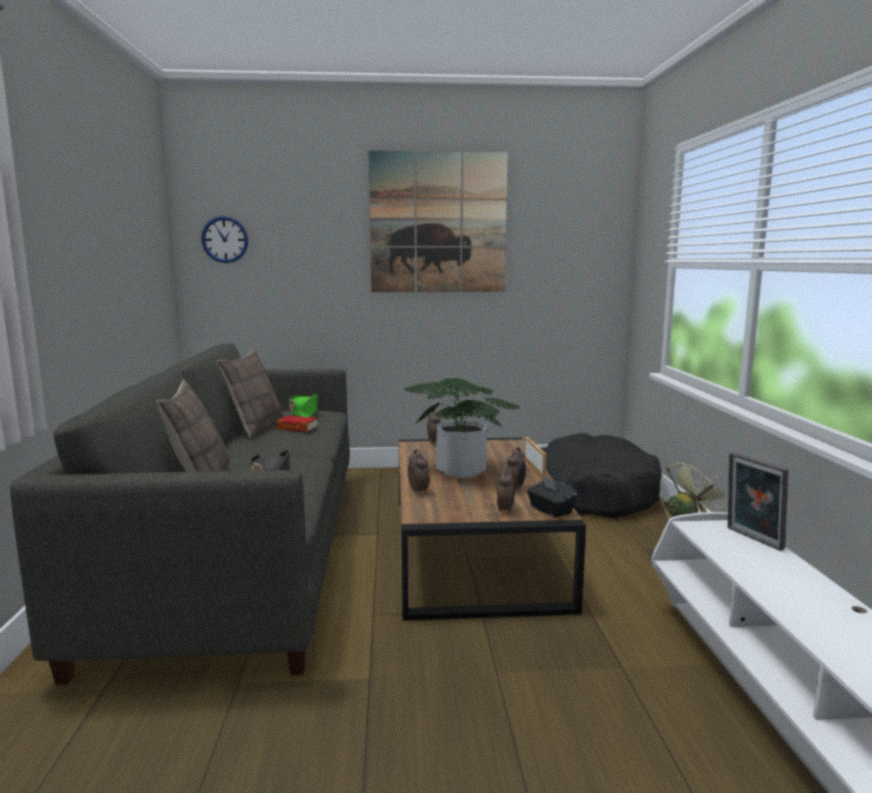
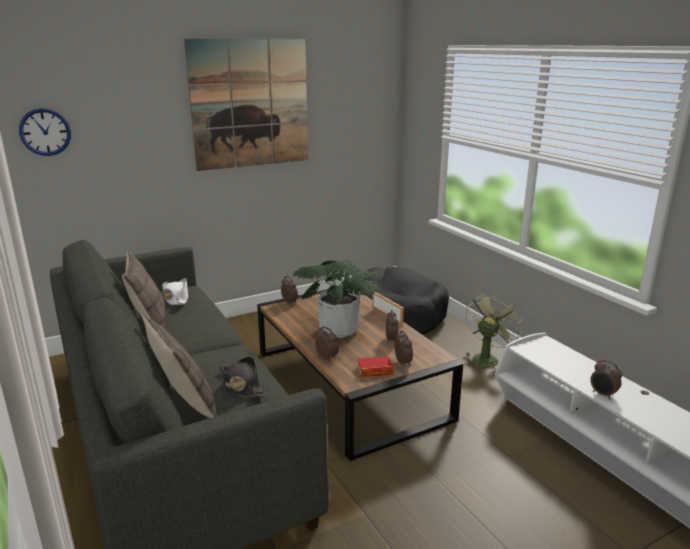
camera: 25 degrees left, 10 degrees up
(297, 428) = (190, 317): book -> book (374, 370)
(304, 414) = (176, 298): green hat -> white hat
(550, 510) = (431, 355): black tissue box -> none
(752, 539) = (560, 352): picture frame -> none
(775, 596) = (603, 394): none -> alarm clock

